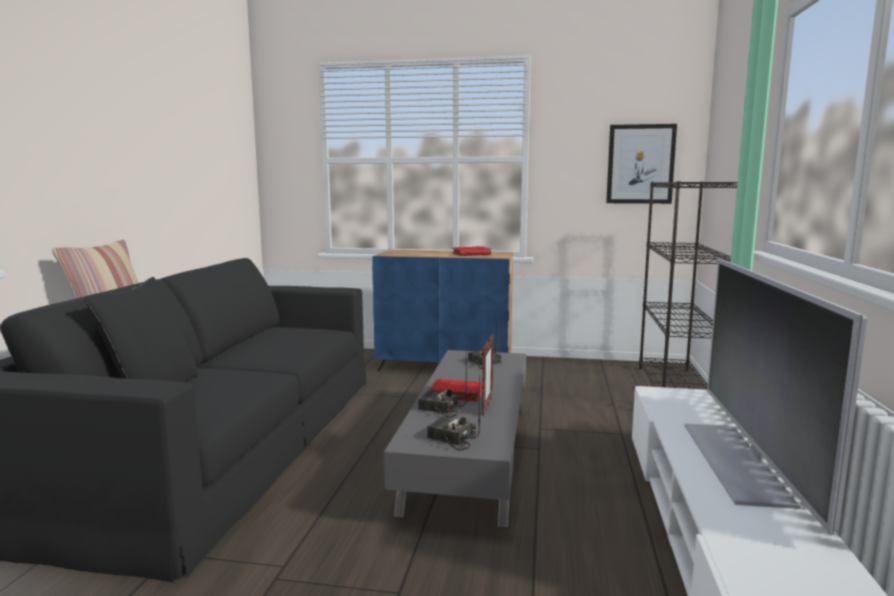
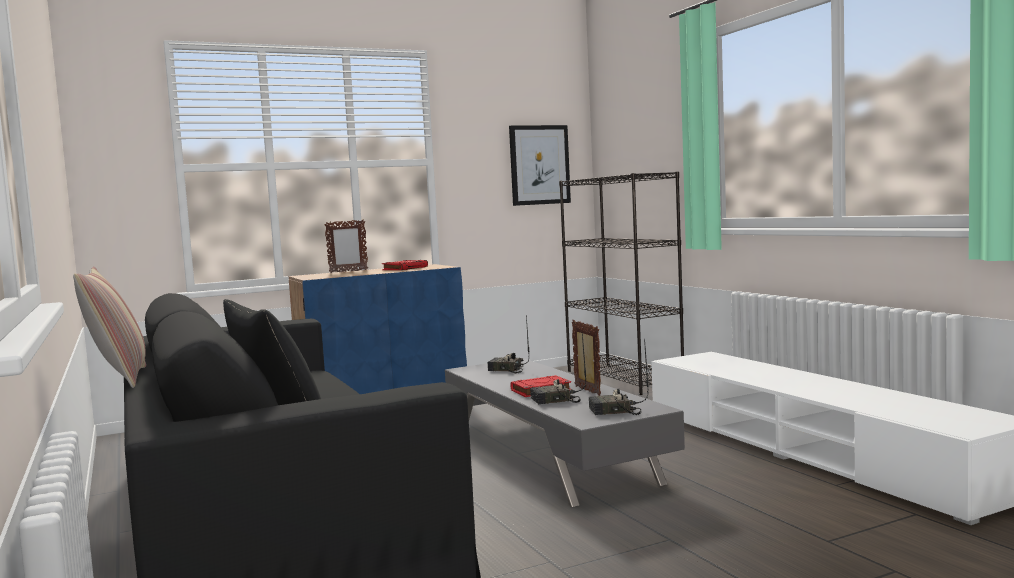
camera: 35 degrees left, 5 degrees down
(431, 251) = (348, 271): none -> picture frame
(738, 461) = (803, 379): television -> none

